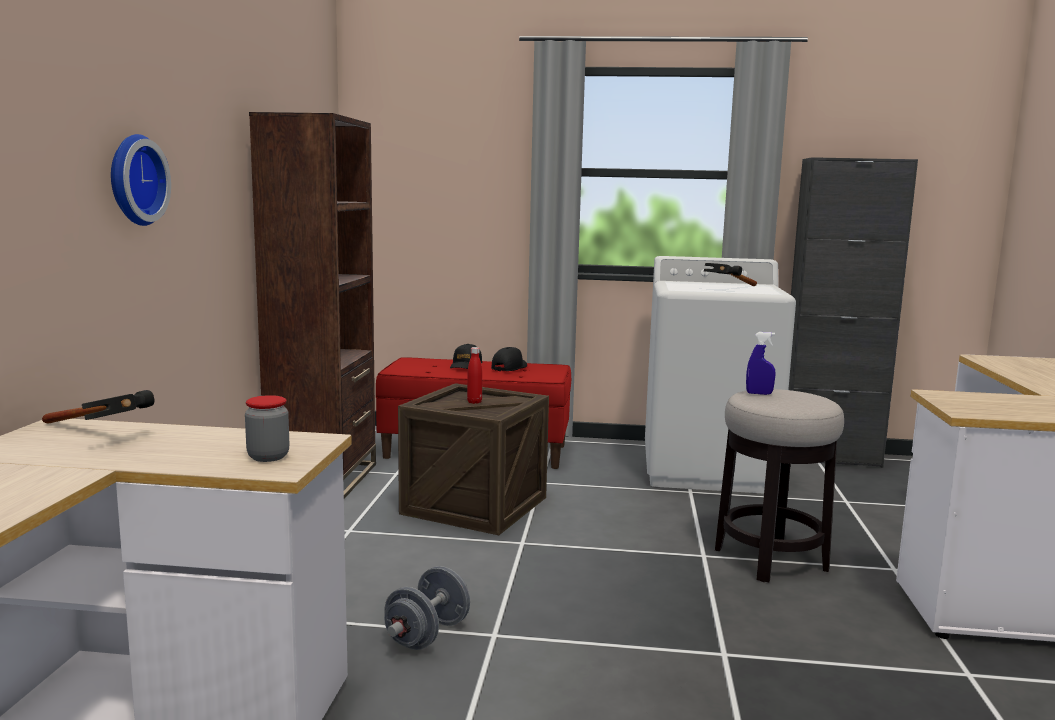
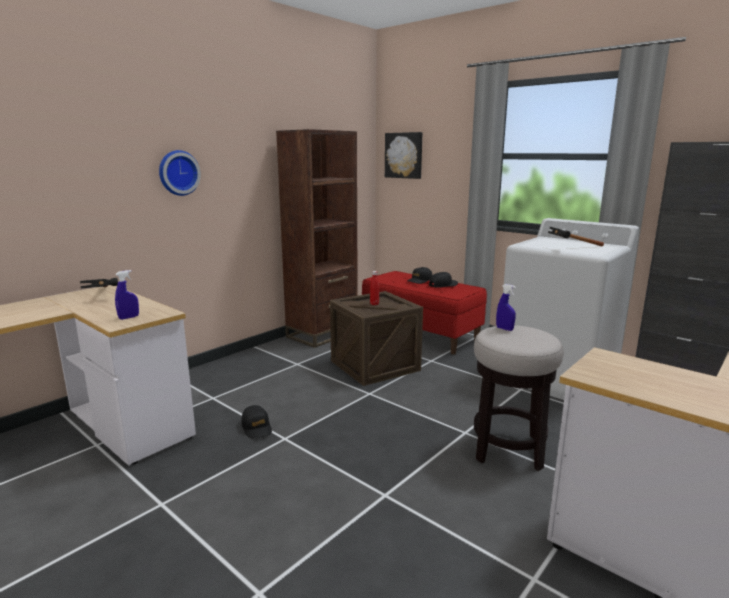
camera: 35 degrees right, 5 degrees up
(268, 457) = (129, 317): jar -> blue spray bottle
(400, 168) = (404, 155): none -> picture
(427, 635) = (256, 427): grey dumbbell -> black cap

